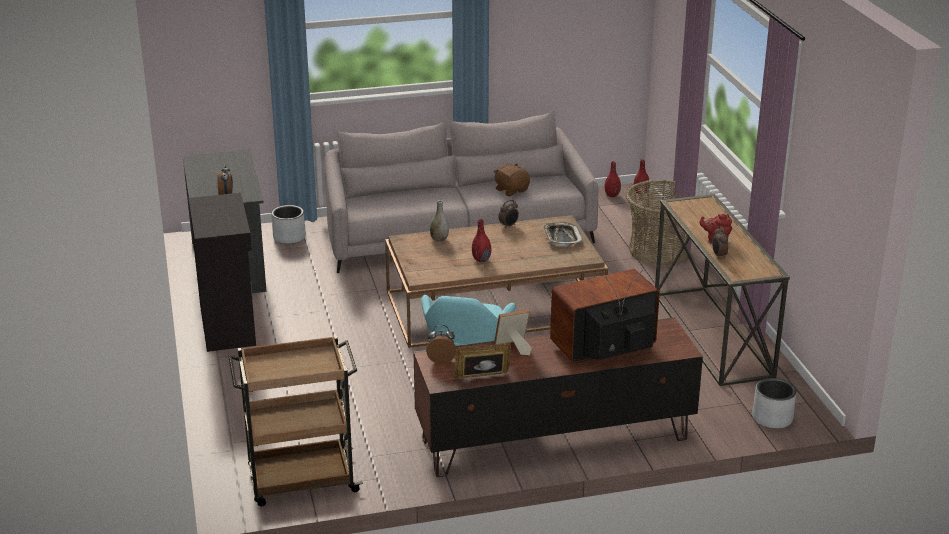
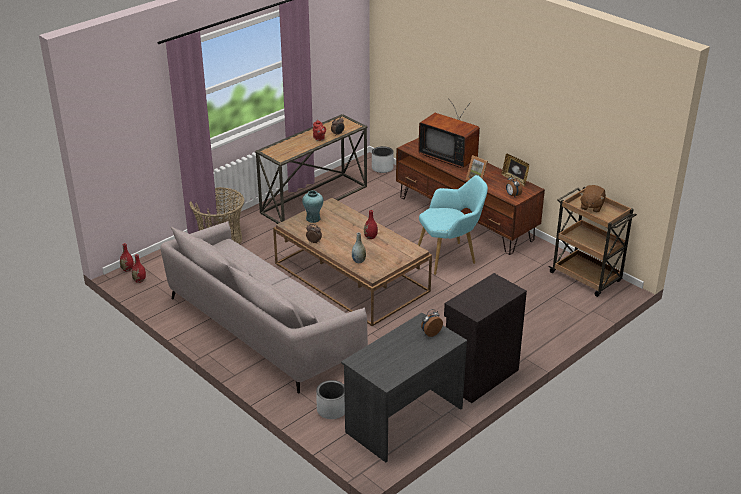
camera: 120 degrees left, 5 degrees up
(511, 190) = (248, 264): brown plush toy -> brown plush toy (591, 206)
(562, 237) = (313, 218): tray -> turquoise vase

